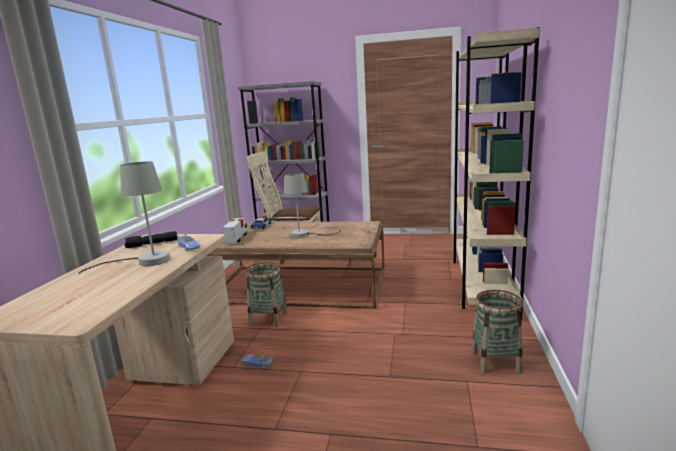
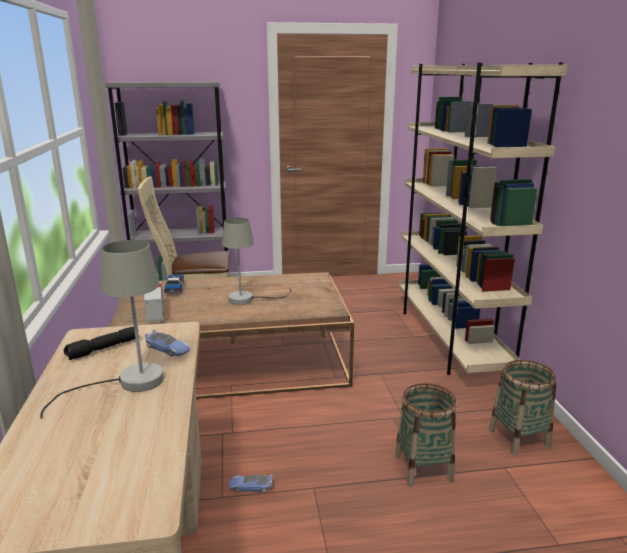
camera: 20 degrees left, 5 degrees up
(268, 319) = (224, 418): basket -> basket (423, 468)

